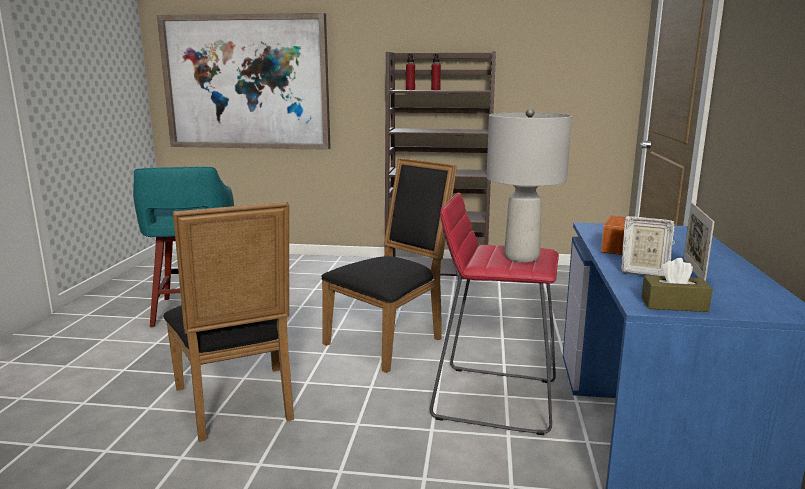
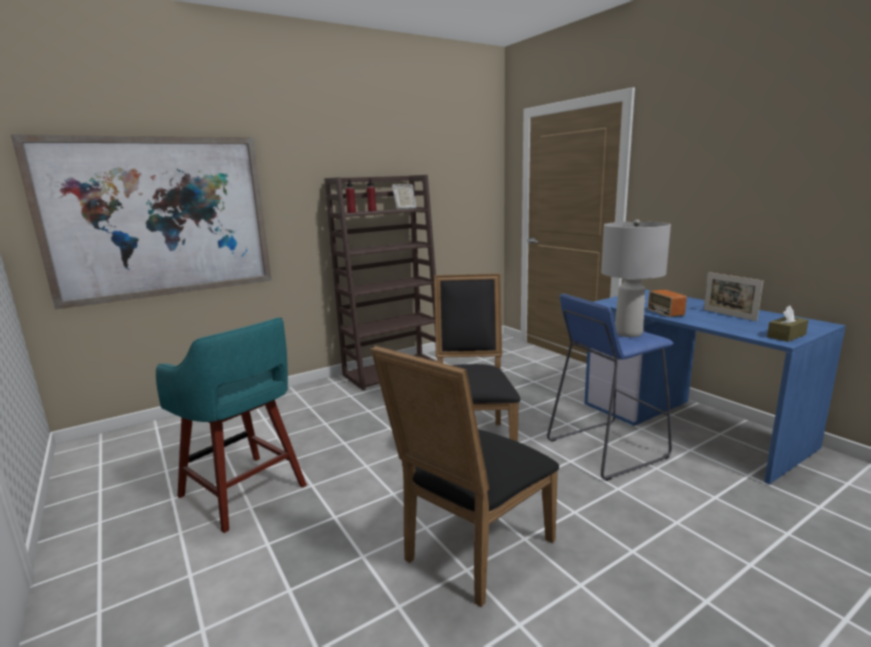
camera: 40 degrees left, 0 degrees up
(238, 406) = (471, 552): black chair -> black chair turned 105 degrees clockwise
(494, 398) = (605, 448): red stool -> blue stool
(643, 272) = (718, 322): picture frame -> picture frame (404, 209)

